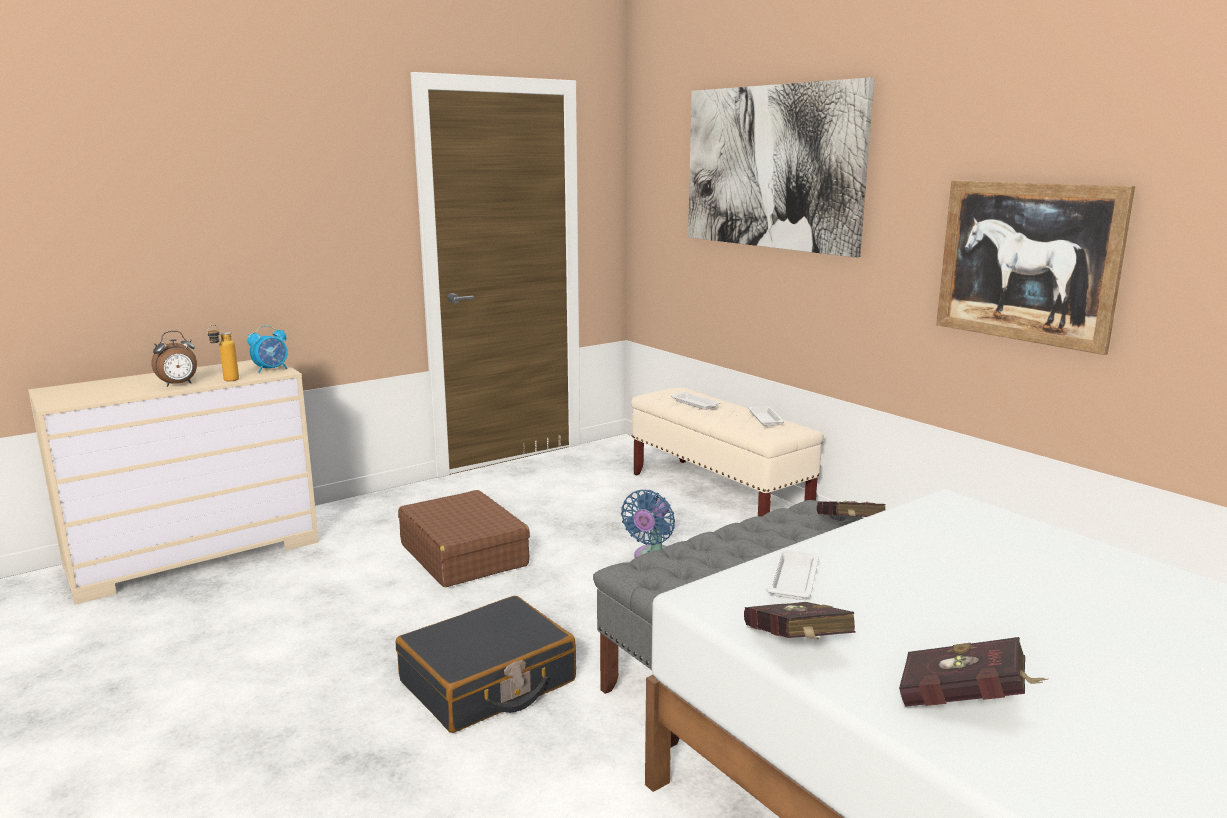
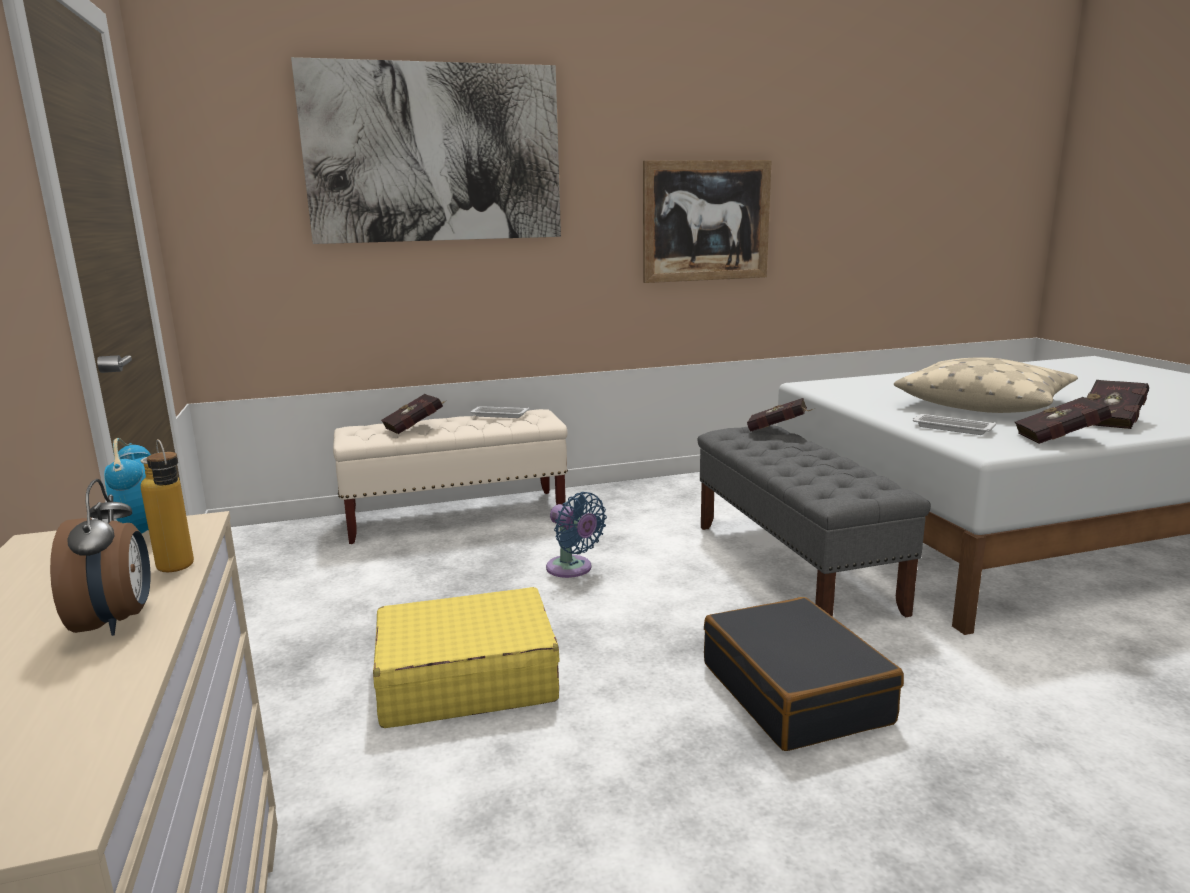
camera: 70 degrees left, 0 degrees up
(463, 555) = (466, 679): brown suitcase -> yellow suitcase
(696, 404) = (416, 428): white tray -> red book
(978, 606) = (984, 403): none -> beige pillow

